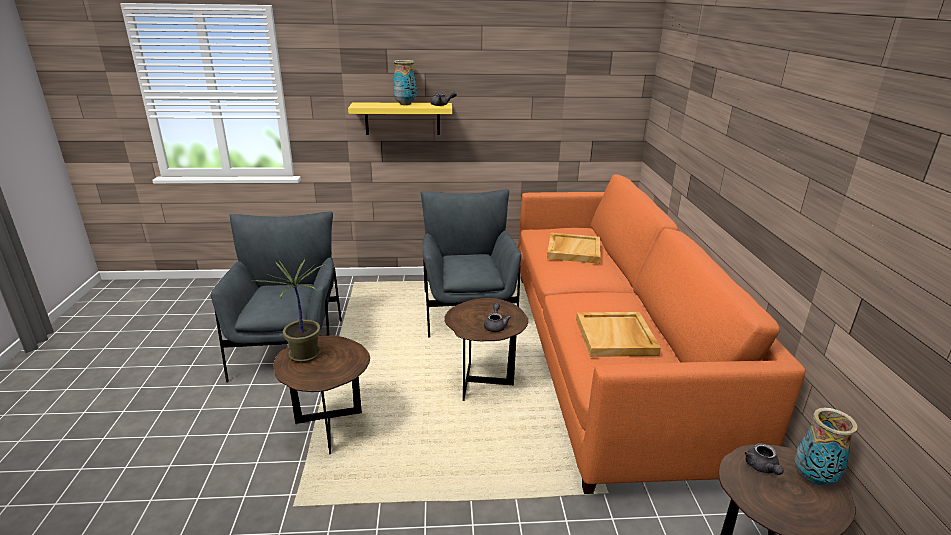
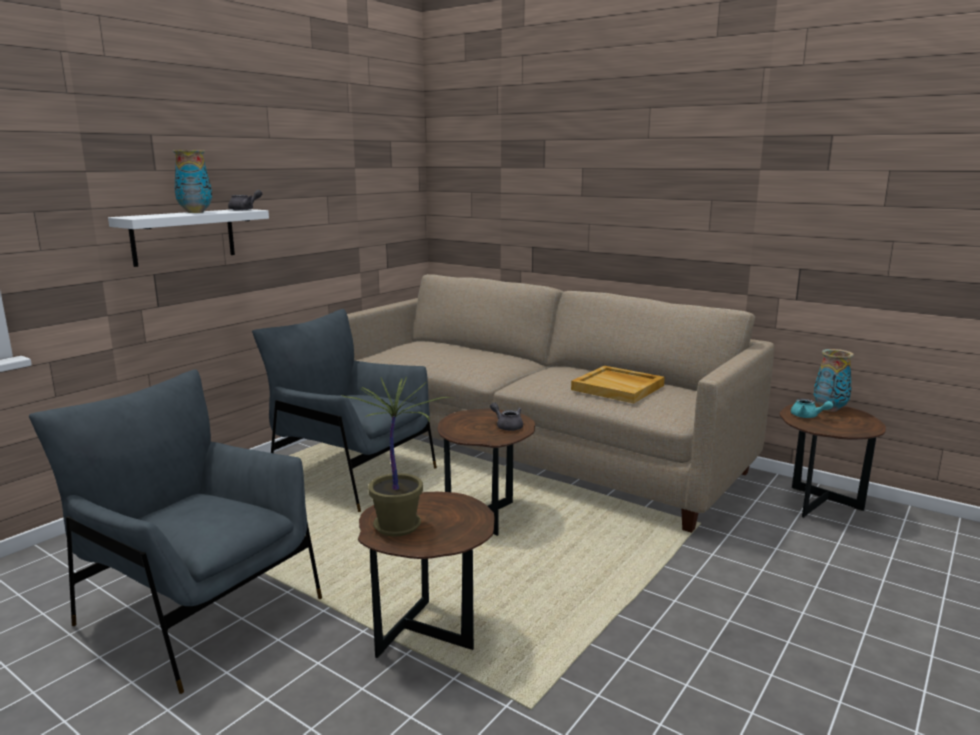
camera: 50 degrees left, 10 degrees down
(402, 118) = (183, 236): yellow shelf -> white shelf
(573, 250) = (454, 353): beige tray -> none
(607, 357) = (536, 450): orange sofa -> beige sofa
(762, 468) = (808, 416): grey teapot -> turquoise teapot

